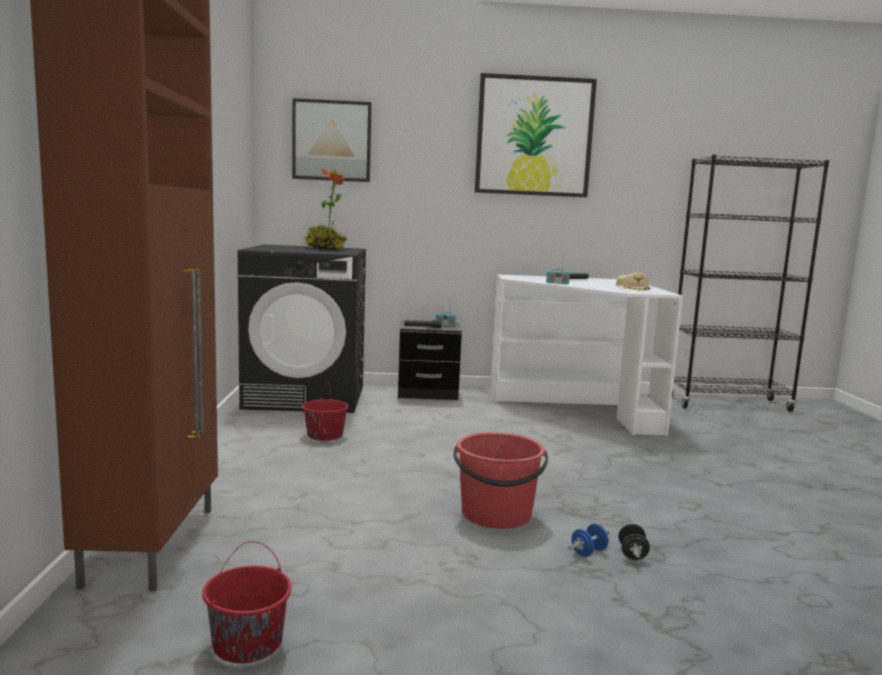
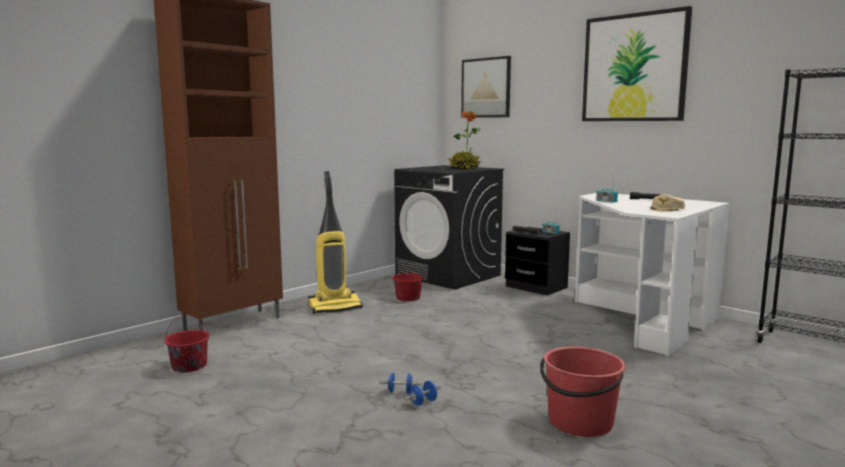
camera: 45 degrees right, 0 degrees up
(259, 471) = (335, 307): none -> vacuum cleaner
(496, 515) = (398, 359): red bucket -> red bucket (580, 422)
(632, 554) = (423, 402): black dumbbell -> blue dumbbell

